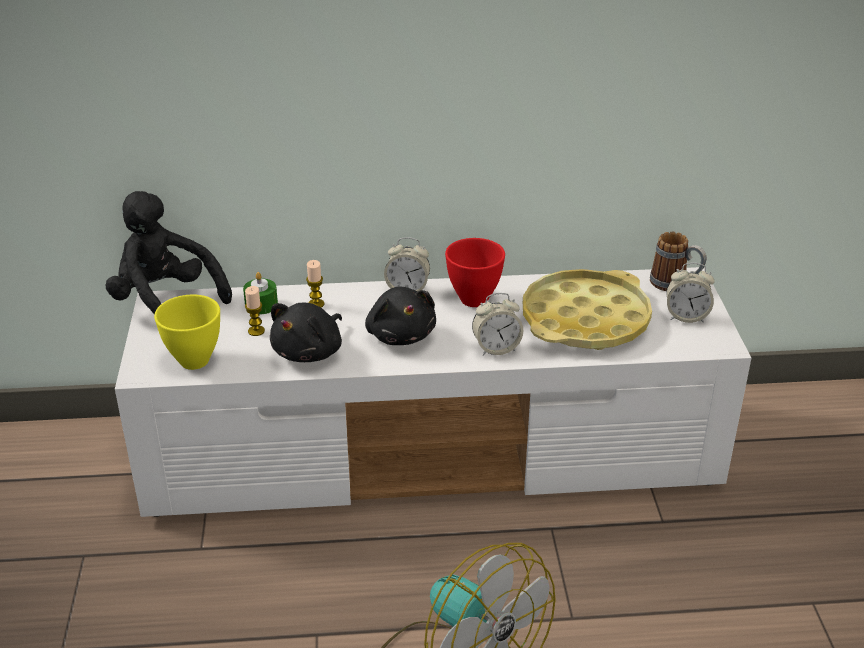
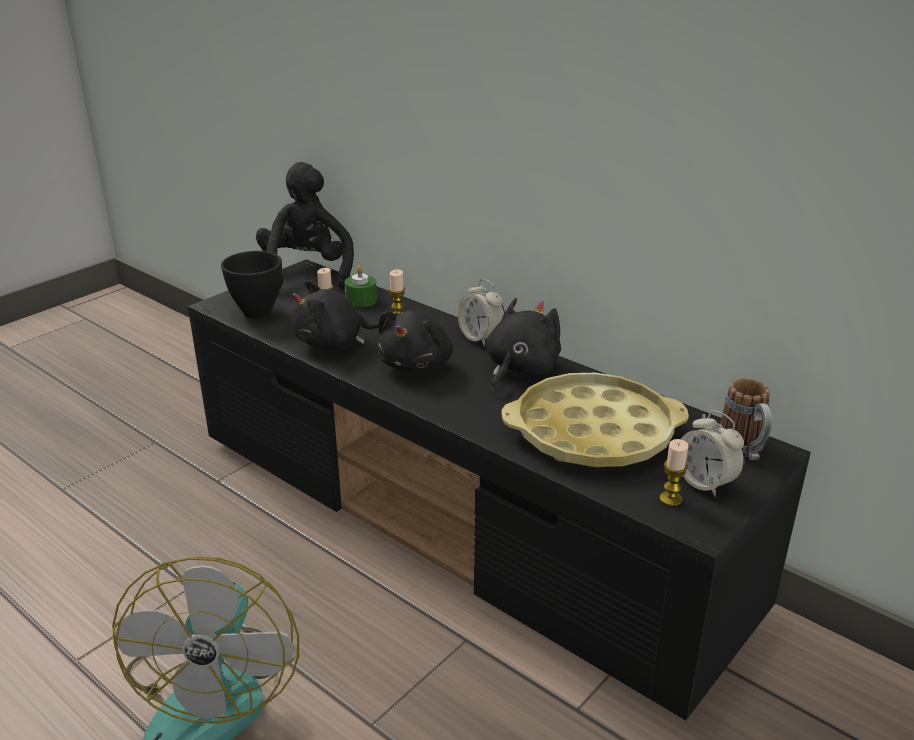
camera: 45 degrees right, 5 degrees down
(193, 362) = (256, 313): yellow bowl -> black bowl
(435, 454) = (461, 519): white tv stand -> black tv stand
(473, 300) = (519, 369): red bowl -> black plush toy
(496, 348) = (472, 412): alarm clock -> none
(685, 337) = (670, 499): none -> candle

